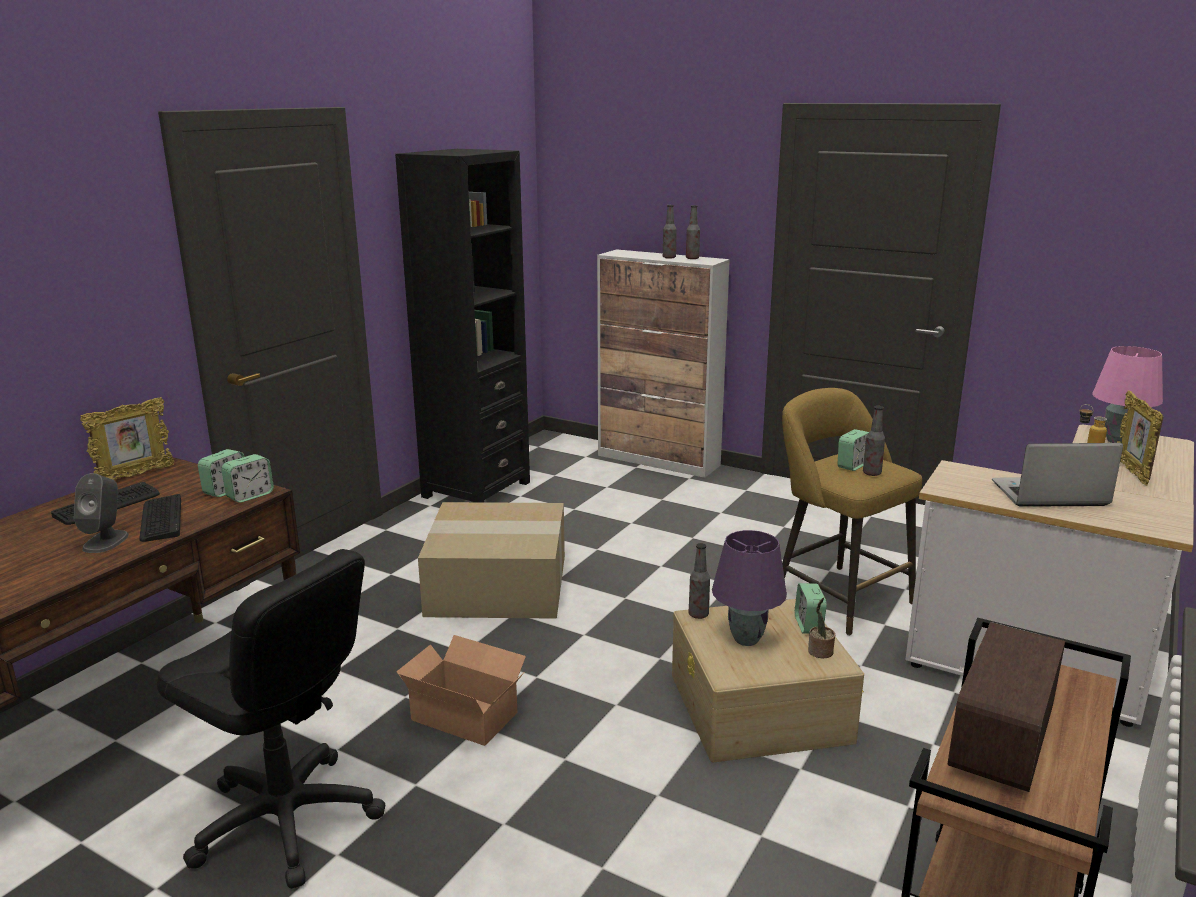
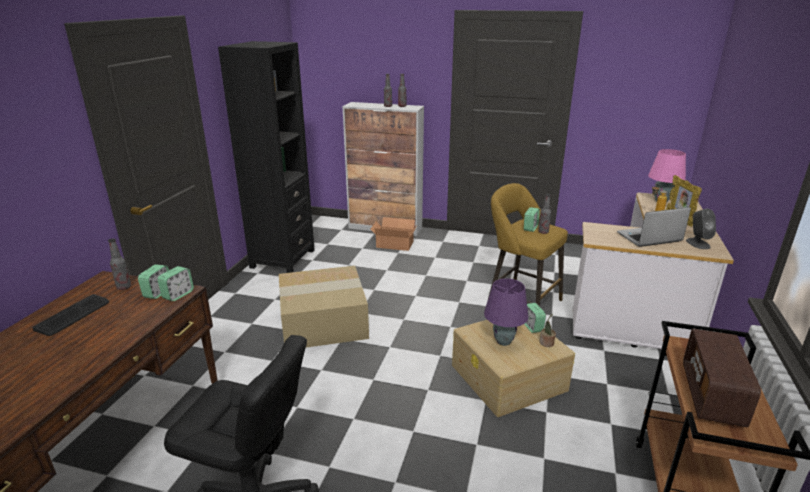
camera: 15 degrees left, 5 degrees up
(106, 541) = (88, 345): grey speaker -> grey speaker (697, 243)
(135, 475) = (82, 289): picture frame -> none
(161, 519) = (121, 321): keyboard -> none
(464, 713) = (339, 412): cardboard box -> cardboard box (394, 243)
(698, 615) = (469, 329): bottle -> bottle (124, 287)

